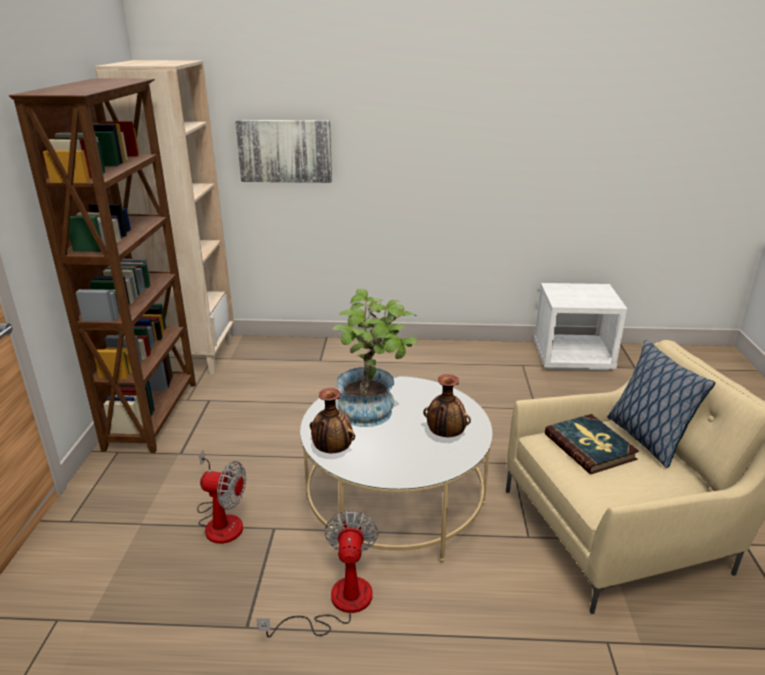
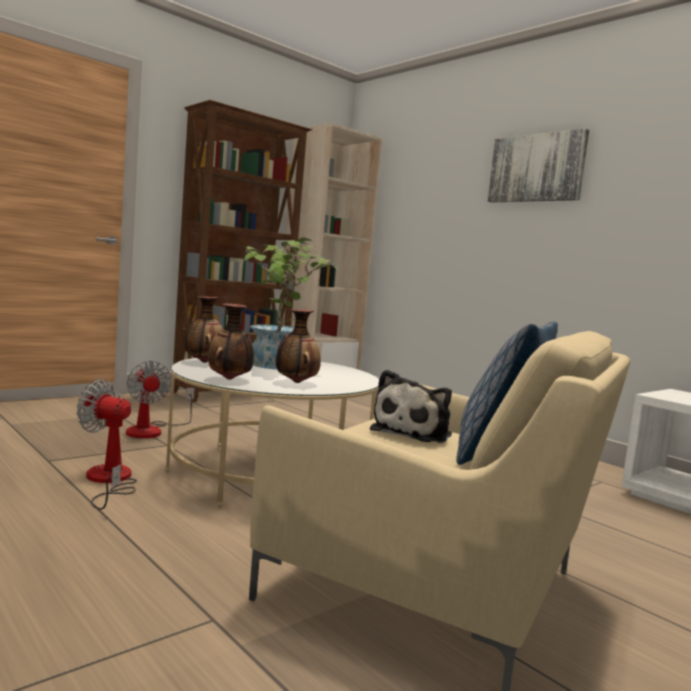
camera: 45 degrees right, 20 degrees down
(285, 151) = (429, 215): picture -> picture (536, 168)
(337, 603) = (109, 481): fan -> fan turned 120 degrees counterclockwise
(418, 465) = (230, 379): none -> vase
(590, 446) = (414, 433): book -> plush toy

